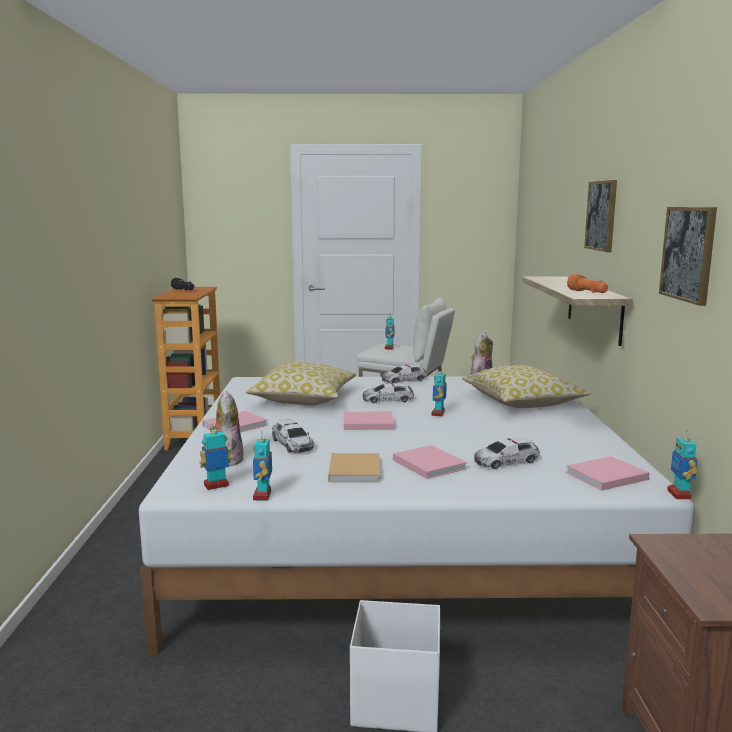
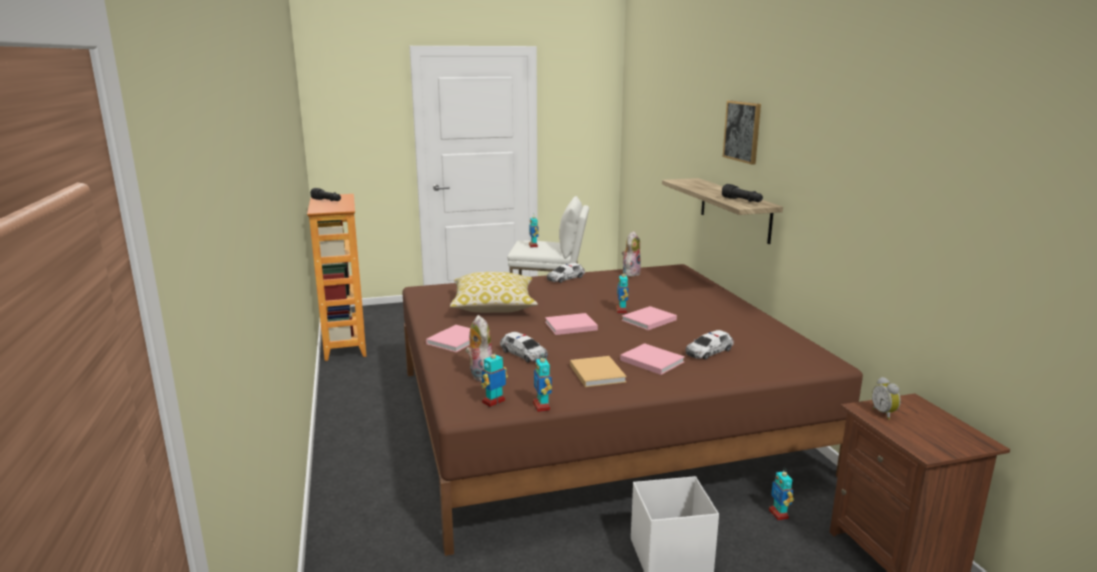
camera: 15 degrees left, 5 degrees up
(387, 400) = (568, 300): toy car -> none
(400, 536) = (595, 419): white bed -> brown bed
(522, 402) = (681, 293): pillow -> none
(588, 293) = (742, 201): orange flashlight -> black flashlight
(604, 476) = (789, 356): pink book -> pink book (647, 320)
(679, 494) = (850, 366): toy robot -> toy robot (779, 514)
(683, 551) = (884, 413): none -> alarm clock
(689, 253) = (848, 178): picture -> none

